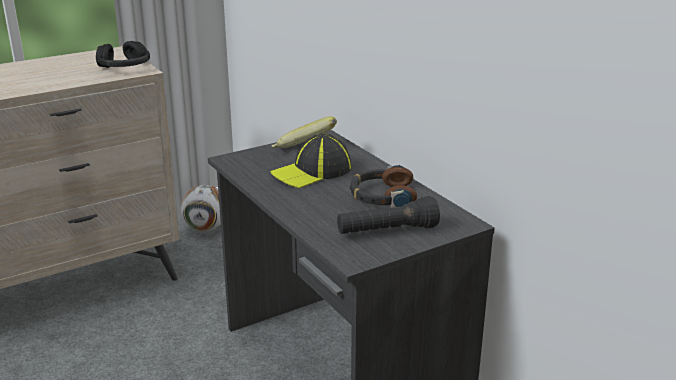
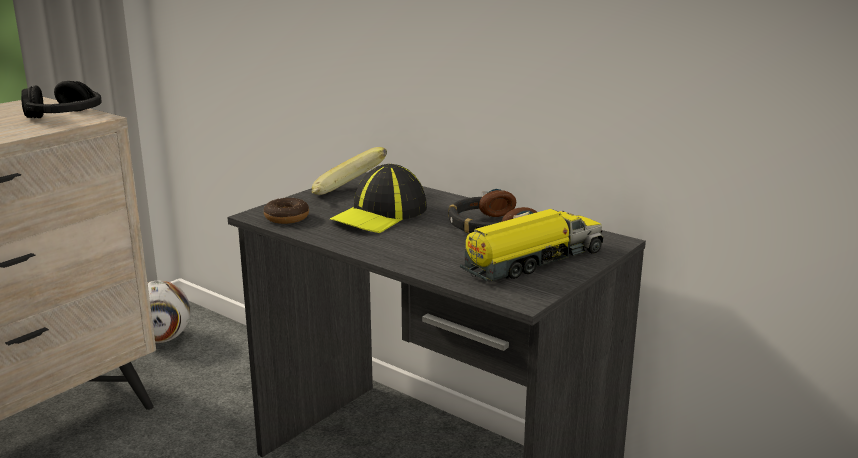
camera: 20 degrees left, 5 degrees down
(245, 165) = (287, 218): none -> donut
(387, 231) = (532, 262): black flashlight -> toy truck

